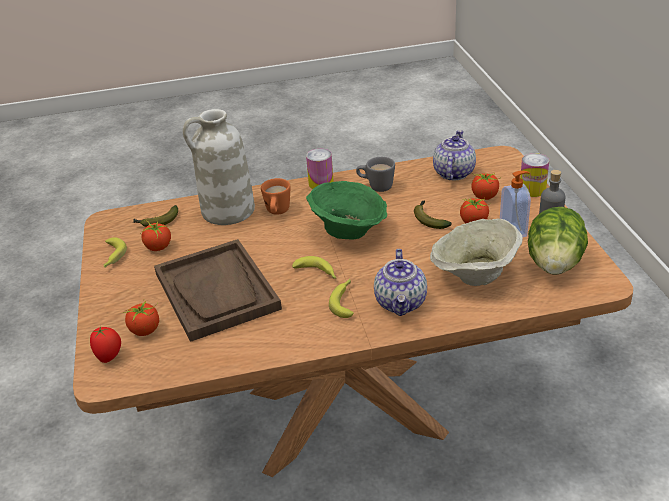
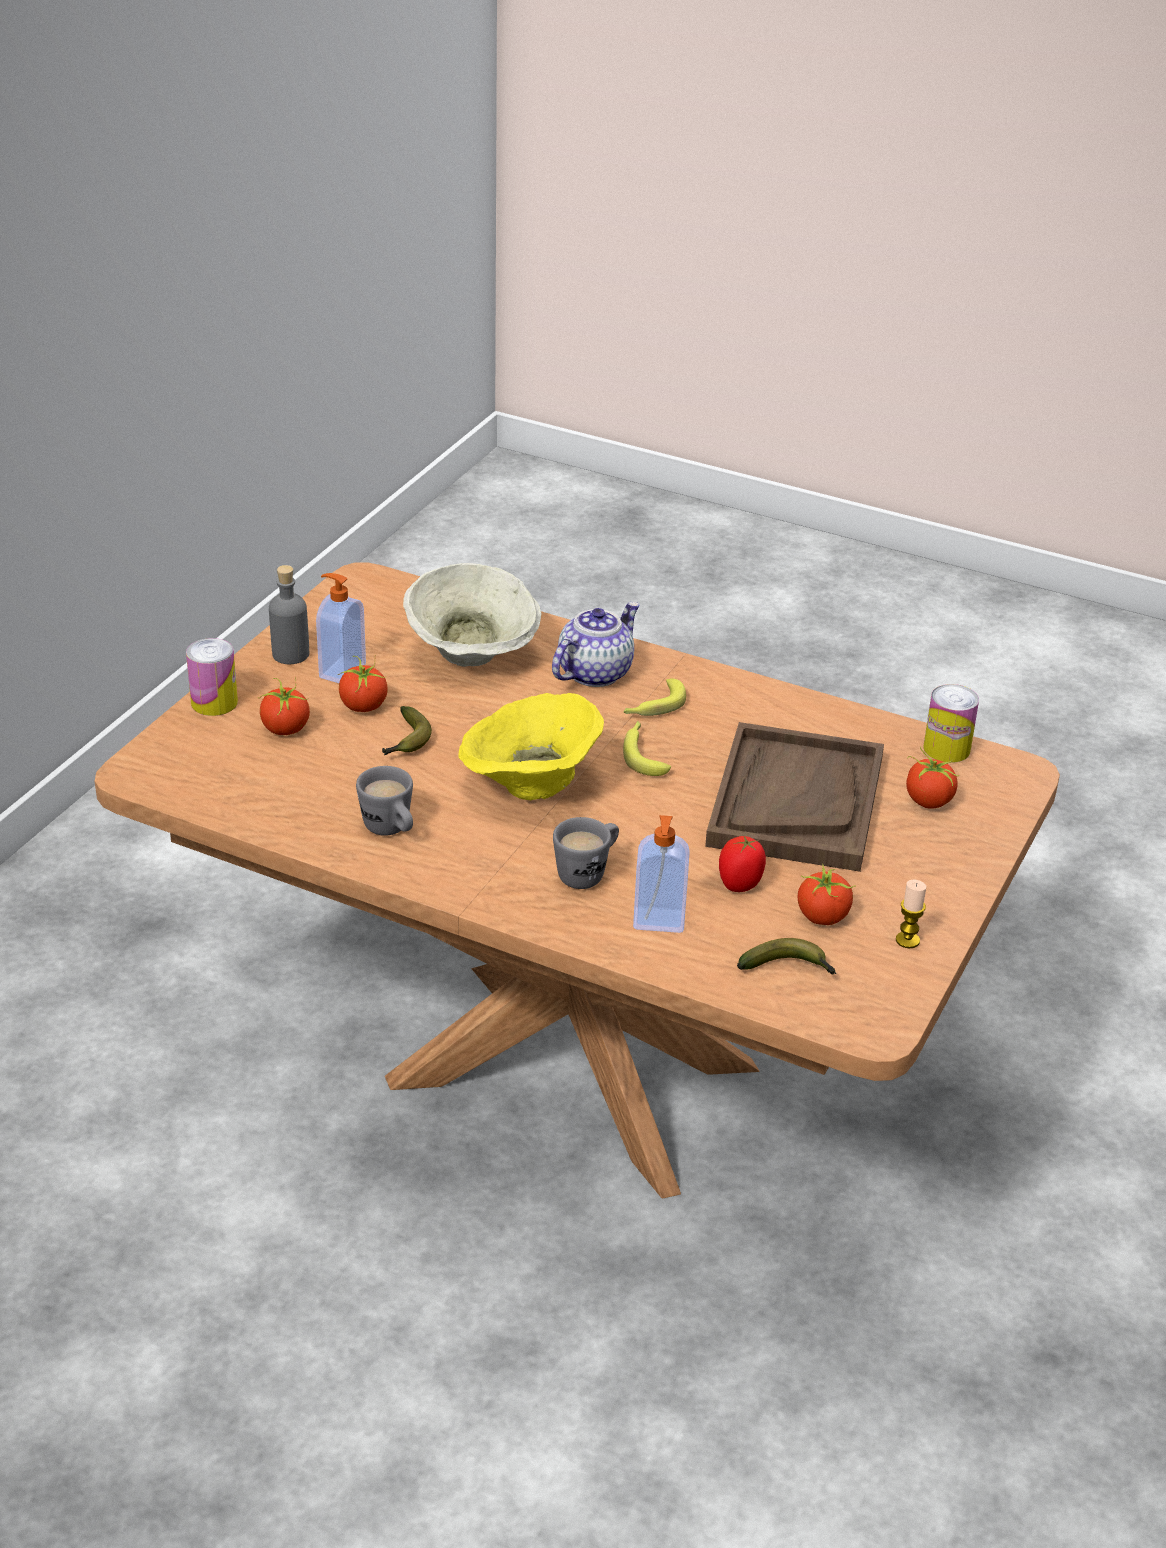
camera: 145 degrees left, 0 degrees up
(109, 357) = (994, 793): tomato -> tomato (740, 884)
(112, 257) = (907, 940): banana -> candle
(227, 211) = (659, 921): white vase -> soap dispenser
(277, 212) = (588, 873): orange mug -> grey mug
(321, 184) = (458, 886): can -> can (946, 749)
(349, 231) = (530, 784): green bowl -> yellow bowl
(453, 173) = (254, 786): teapot -> none
(554, 264) = (372, 619): lettuce -> none

